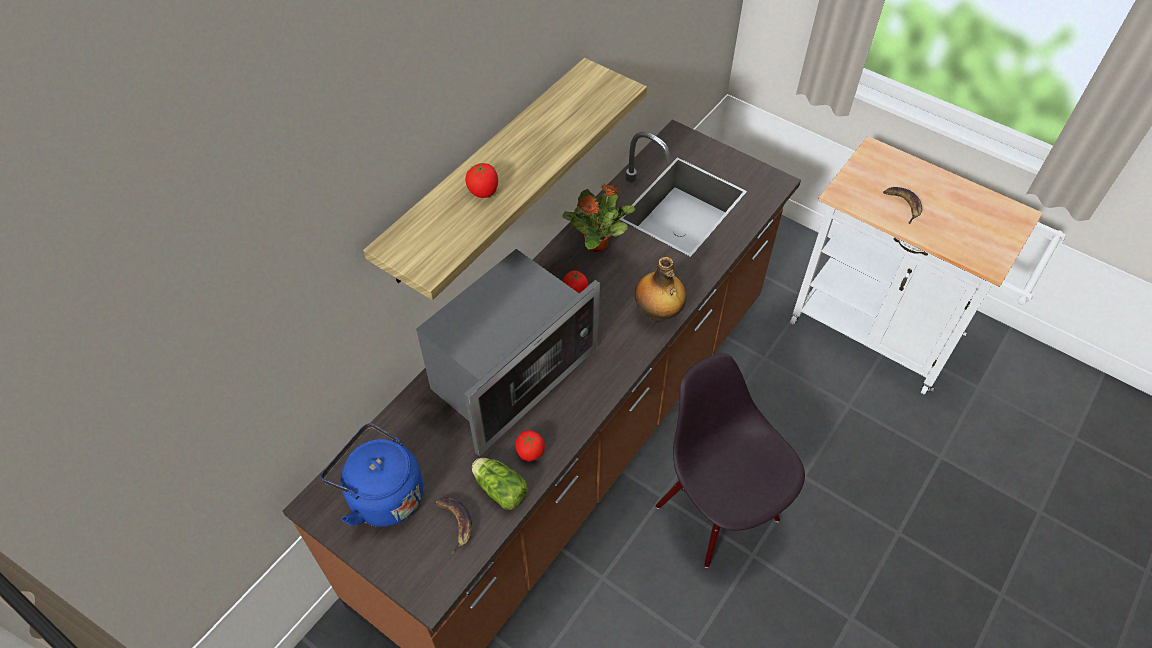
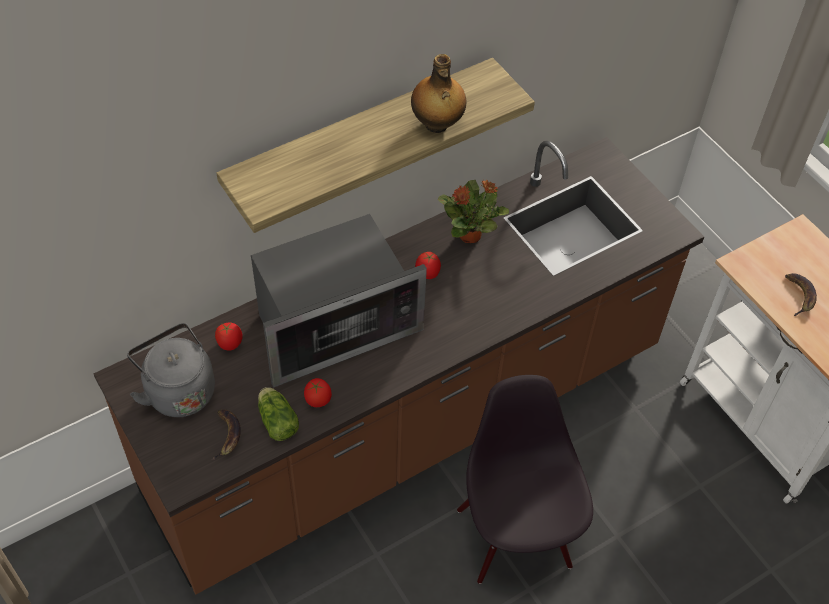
camera: 20 degrees right, 0 degrees up
(382, 495) = (178, 390): blue kettle -> grey kettle
(483, 191) = (339, 153): tomato -> tomato (230, 343)
(657, 313) = (494, 318): bottle -> bottle (436, 124)

